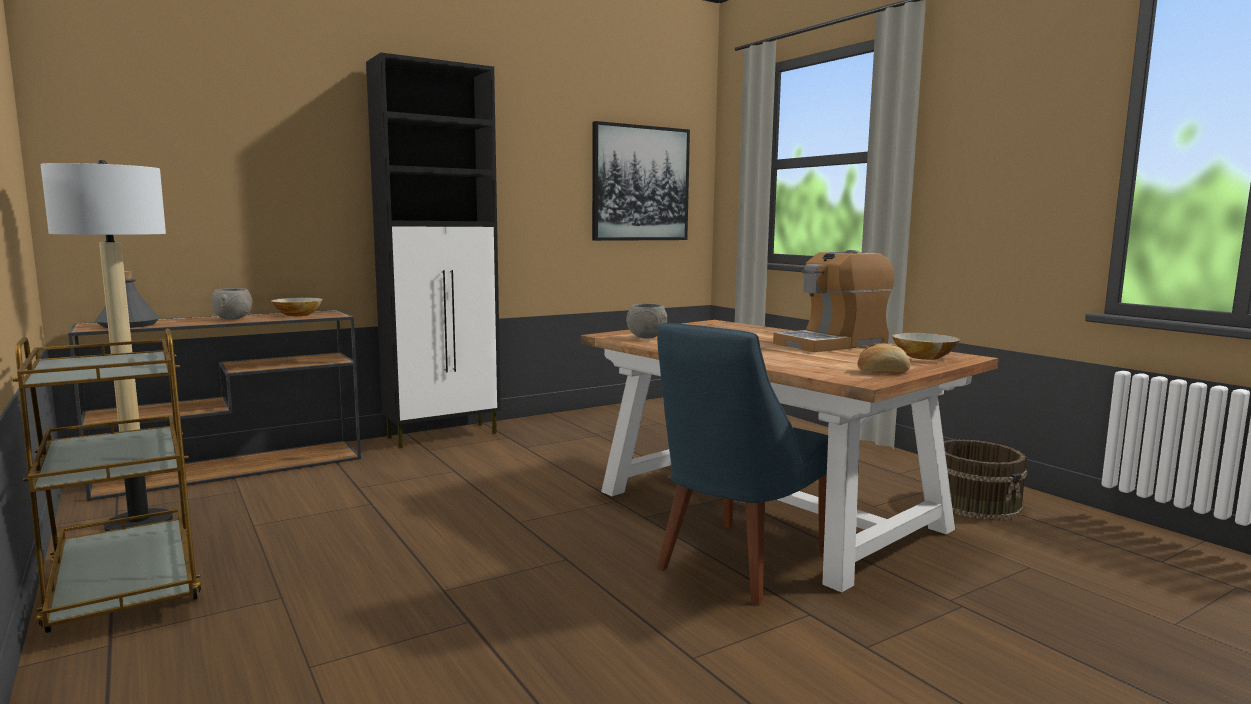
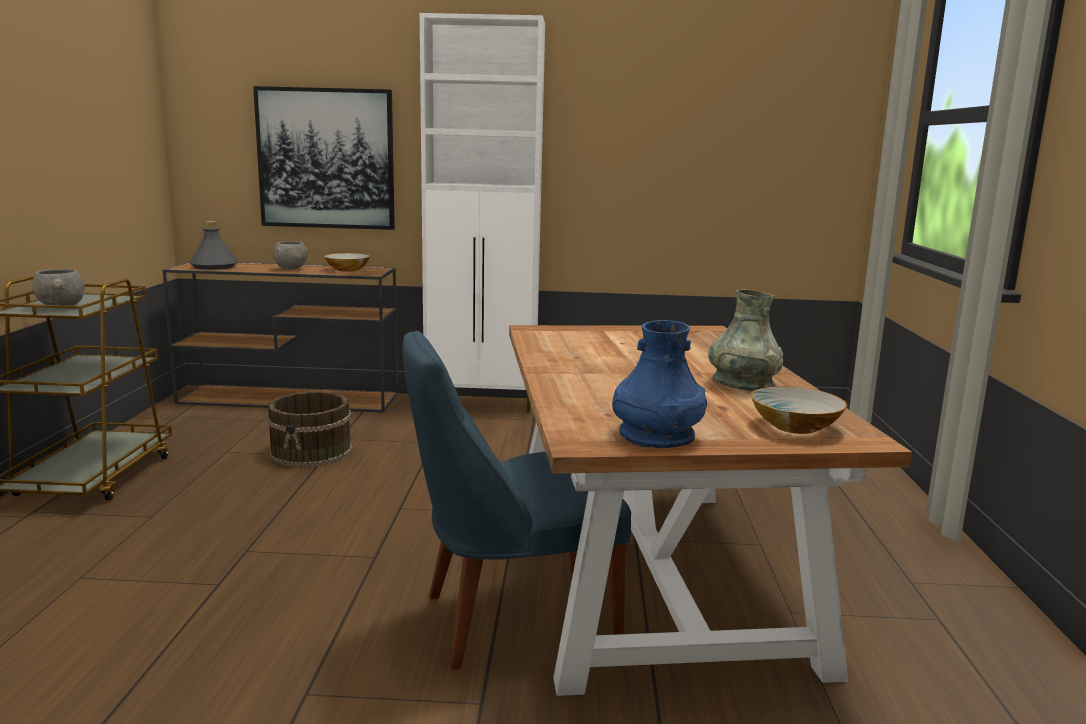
camera: 35 degrees right, 5 degrees up
(139, 523) = (172, 429): floor lamp -> none
(444, 435) = (483, 404): black cabinet -> white cabinet
(640, 183) = (758, 142): picture -> picture (326, 159)
(647, 338) = (557, 339): grey bowl -> grey bowl (61, 307)
(832, 344) = (743, 384): coffee machine -> grey vase
(882, 371) = (656, 435): bread -> blue vase
(975, 503) = (953, 659): brown bucket -> brown bucket (312, 452)

